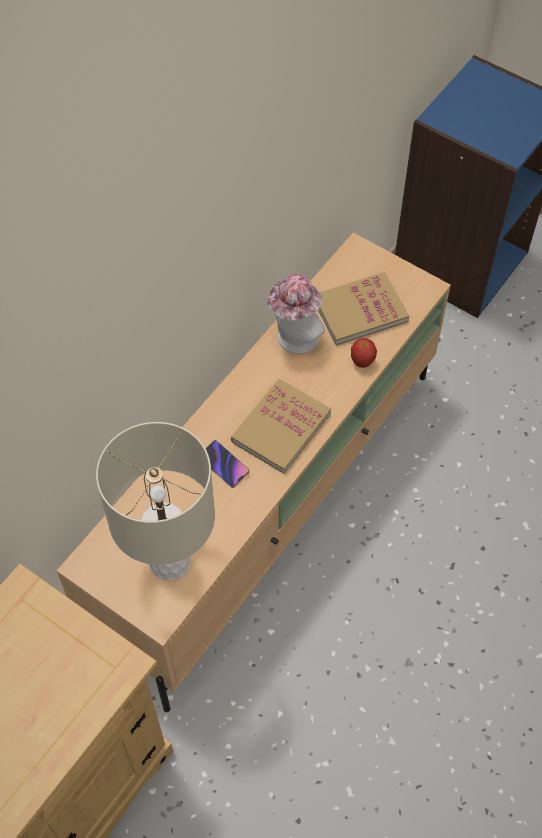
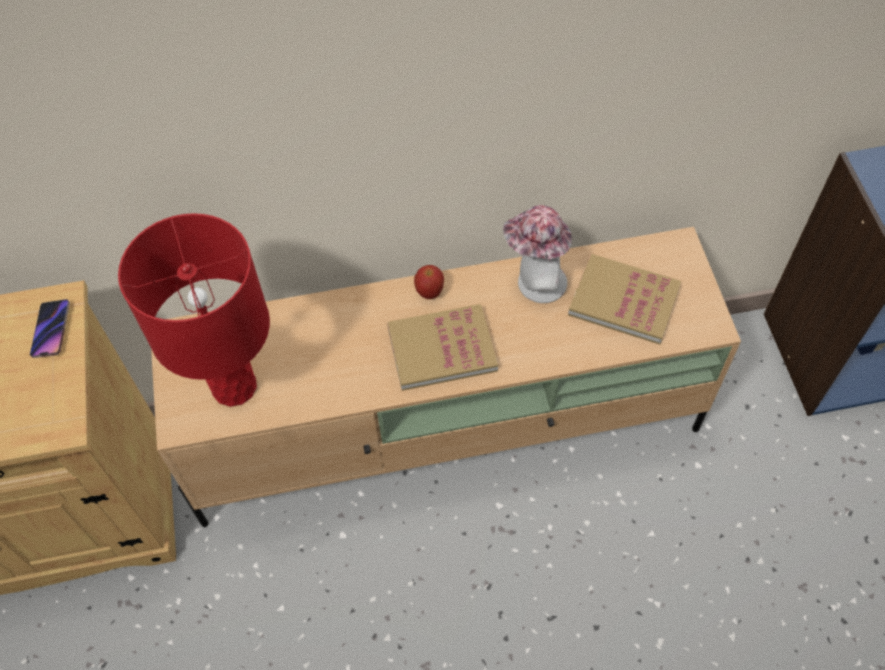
camera: 45 degrees right, 0 degrees up
(169, 563) = (233, 387): beige table lamp -> red table lamp
(224, 465) = (361, 342): phone -> phone (51, 330)
(362, 362) = (576, 348): apple -> apple (429, 293)

